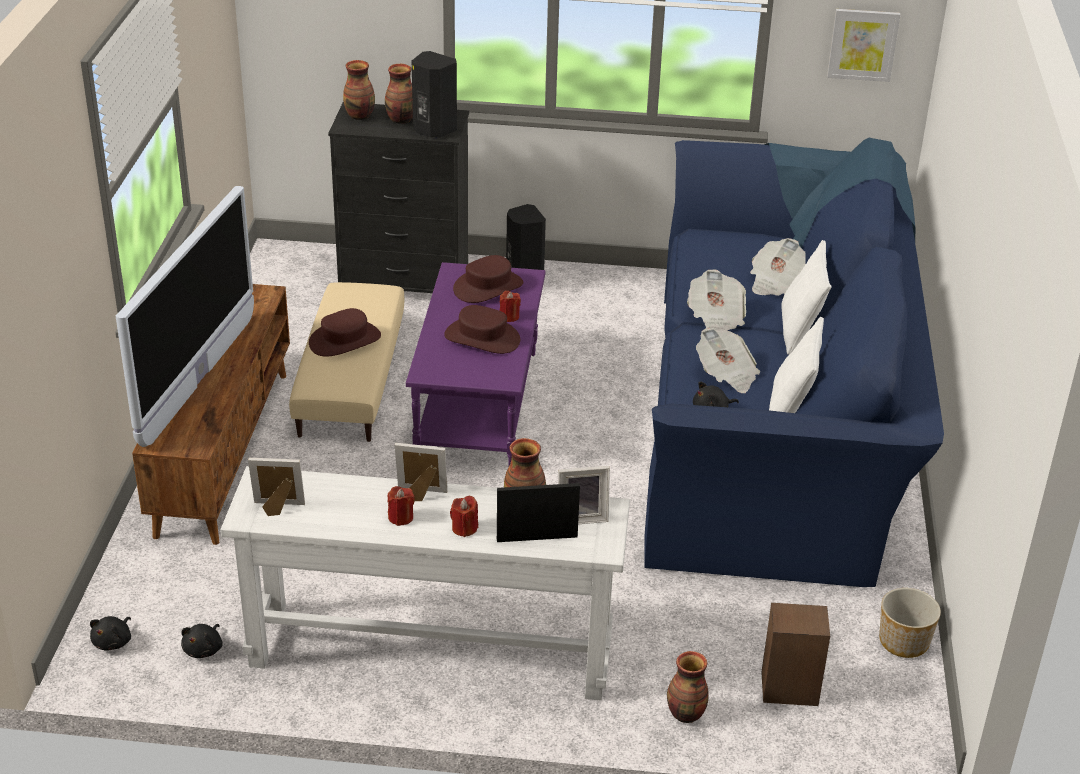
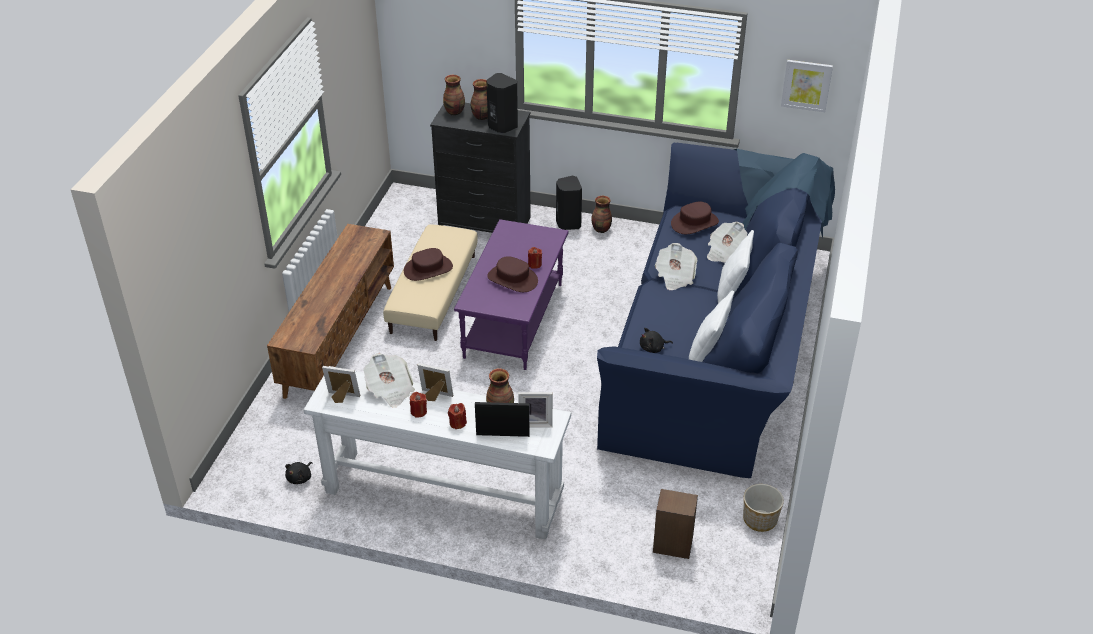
camera: 10 degrees right, 5 degrees up
(113, 642) = (245, 467): black plush toy -> none
(199, 380) = (319, 296): television -> none
(488, 287) = (526, 240): brown hat -> brown hat (694, 223)
(686, 714) = (599, 555): vase -> vase (601, 229)
(726, 375) = (671, 321): newspaper -> newspaper (390, 390)

